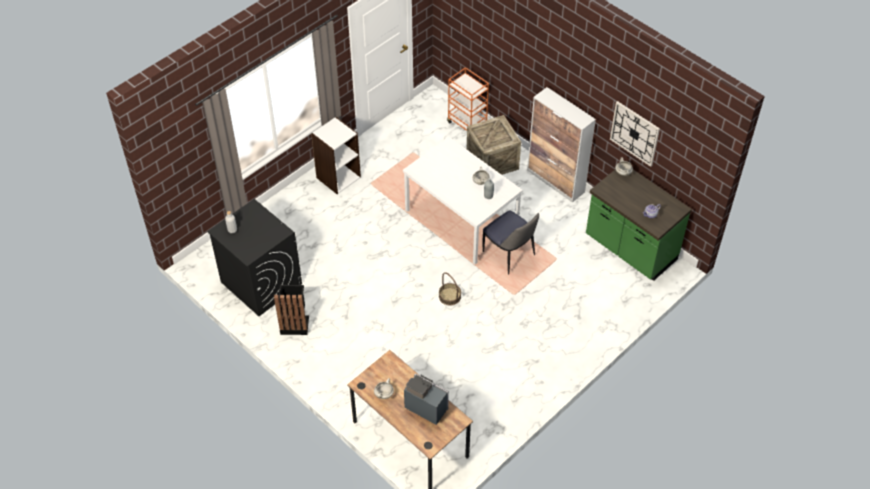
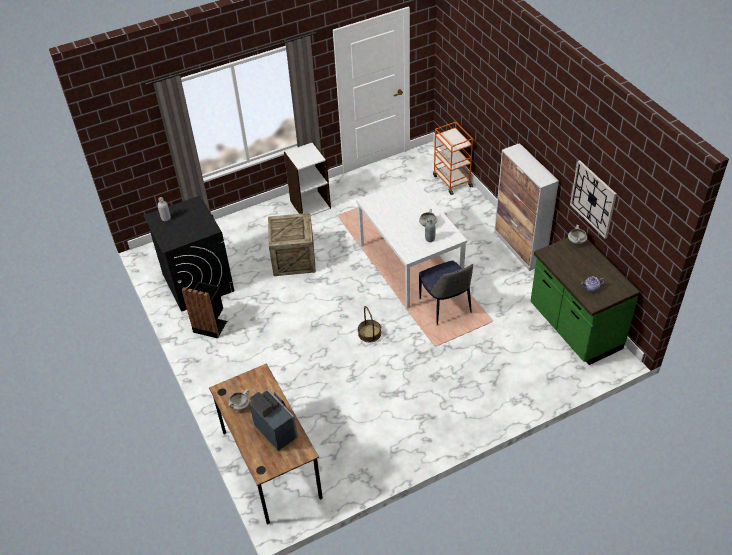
camera: 20 degrees right, 5 degrees down
(492, 161) = (463, 218): crate -> crate (293, 259)

